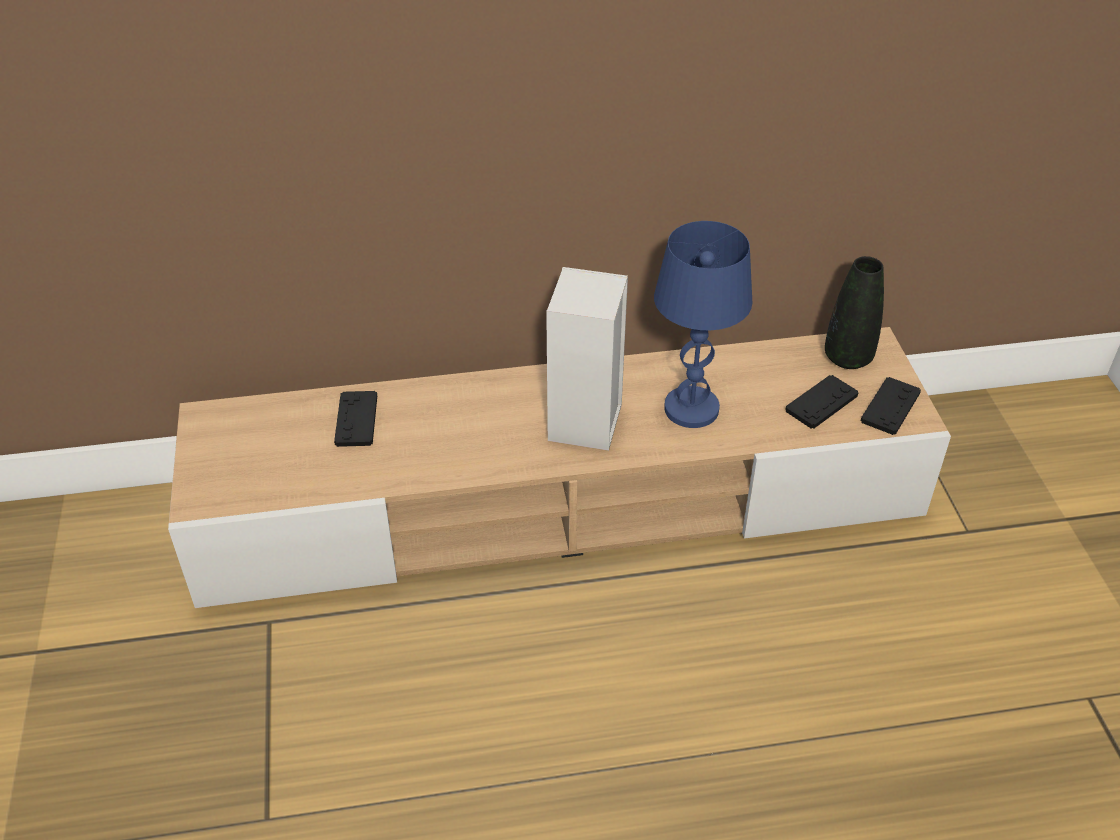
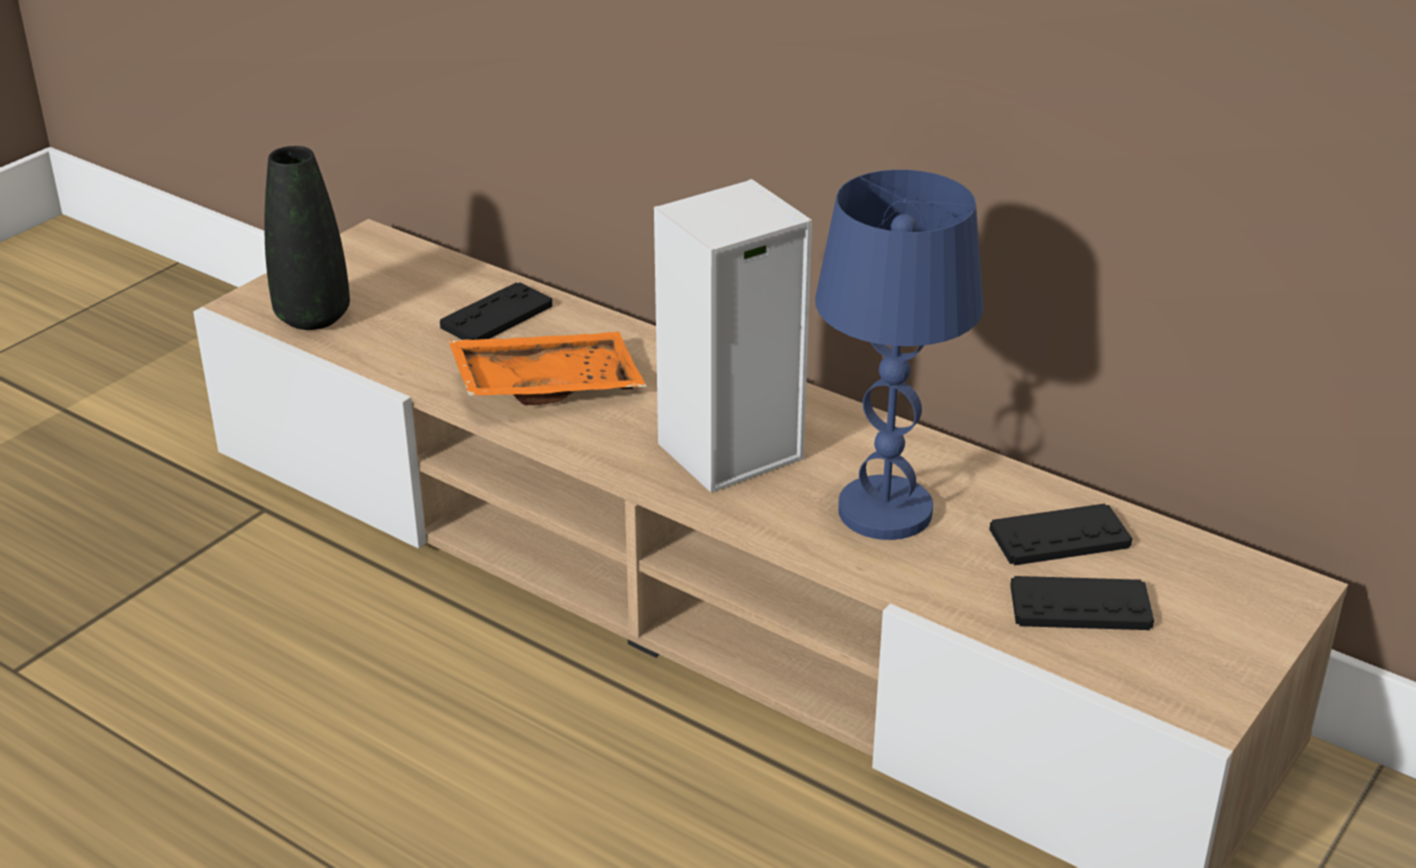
camera: 45 degrees right, 10 degrees down
(445, 443) = (547, 384): none -> orange tray
(848, 358) = (1210, 581): black vase -> black vase (313, 317)
(890, 407) = (1182, 670): black game controller -> black game controller (1059, 537)

